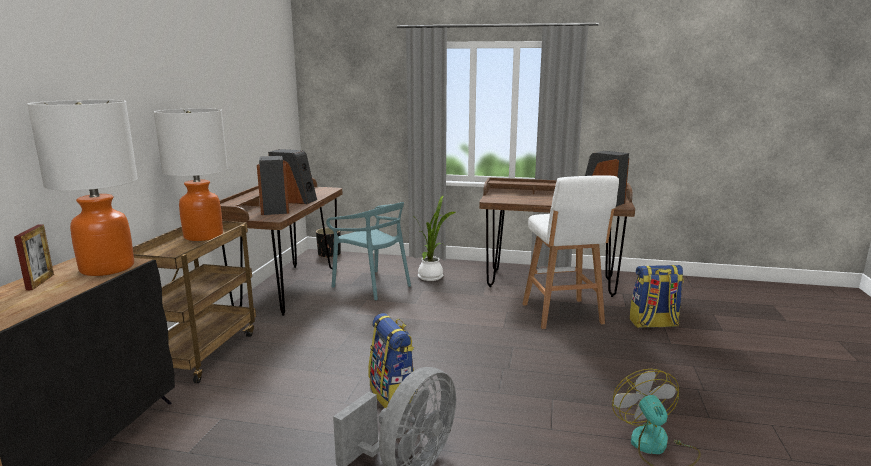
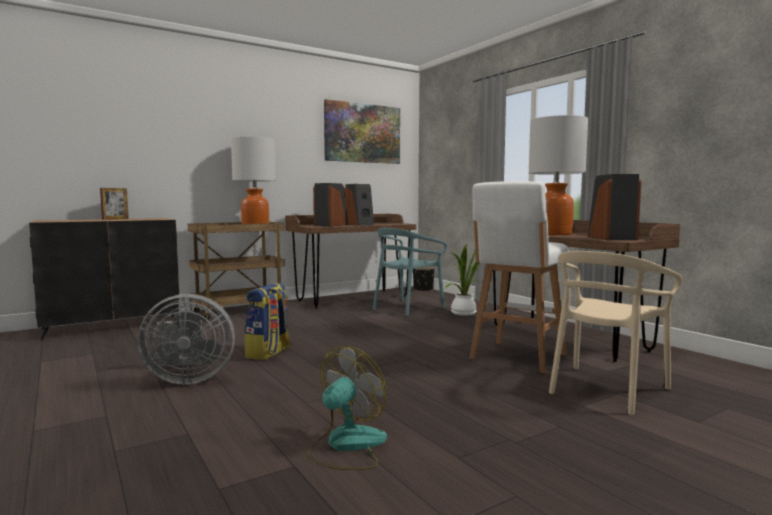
camera: 45 degrees right, 10 degrees down
(107, 268) = (149, 219): table lamp -> table lamp (554, 234)
(257, 78) = (362, 133): none -> picture
(372, 285) = (407, 308): turquoise chair -> turquoise chair turned 45 degrees clockwise
(653, 324) = (606, 389): backpack -> beige chair

